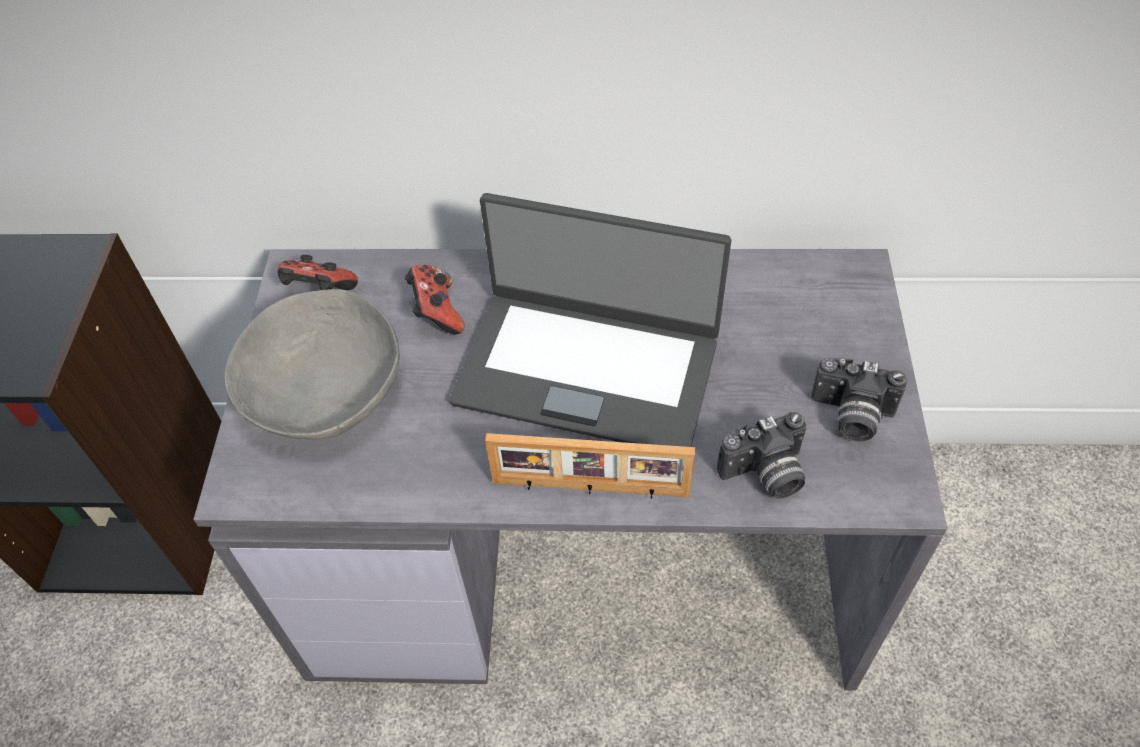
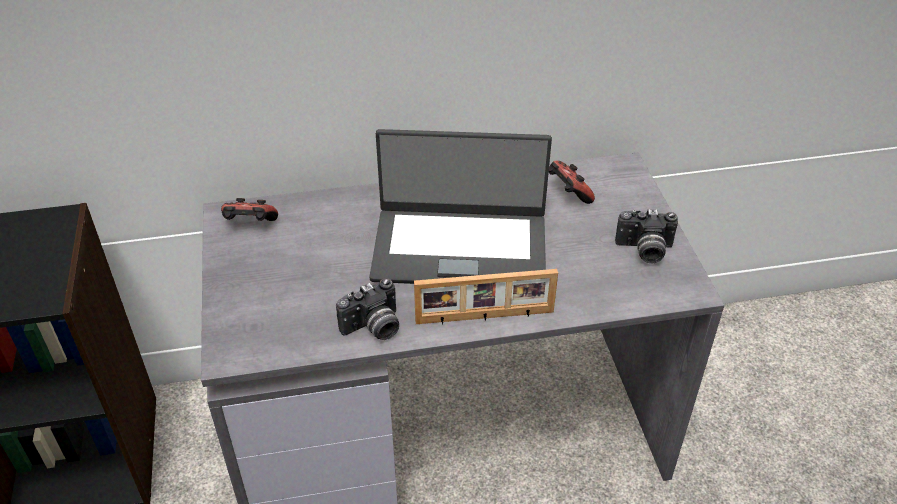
camera: 15 degrees left, 10 degrees down
(325, 390) = (274, 285): grey bowl -> none
(436, 312) = (341, 227): game controller -> game controller (568, 193)
(765, 475) = (599, 292): camera -> camera (374, 328)

